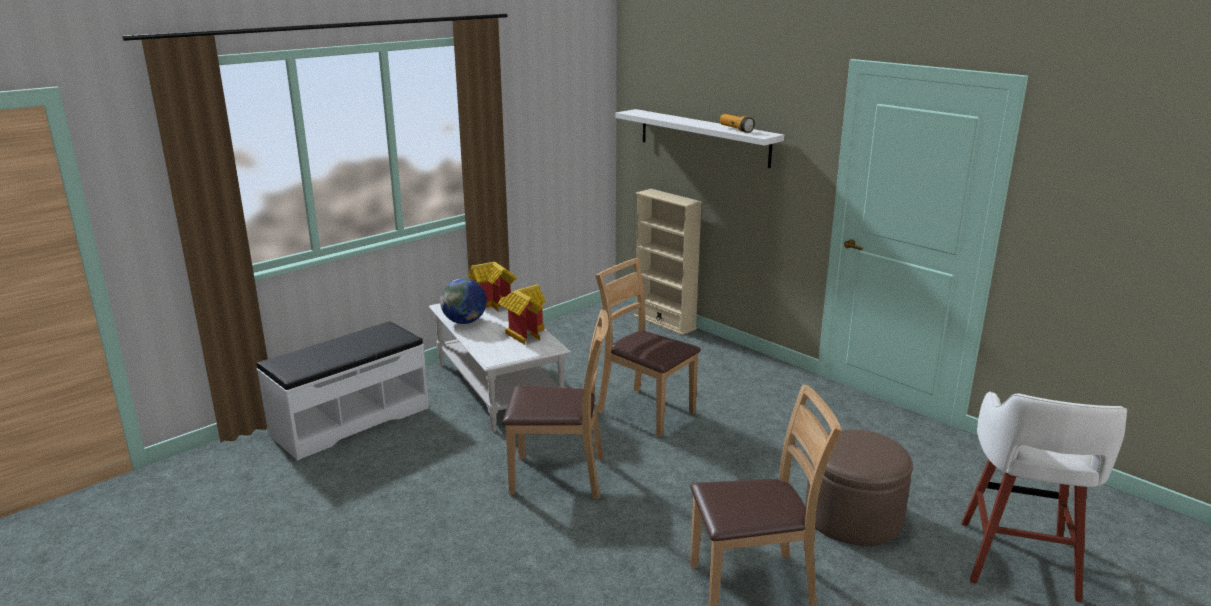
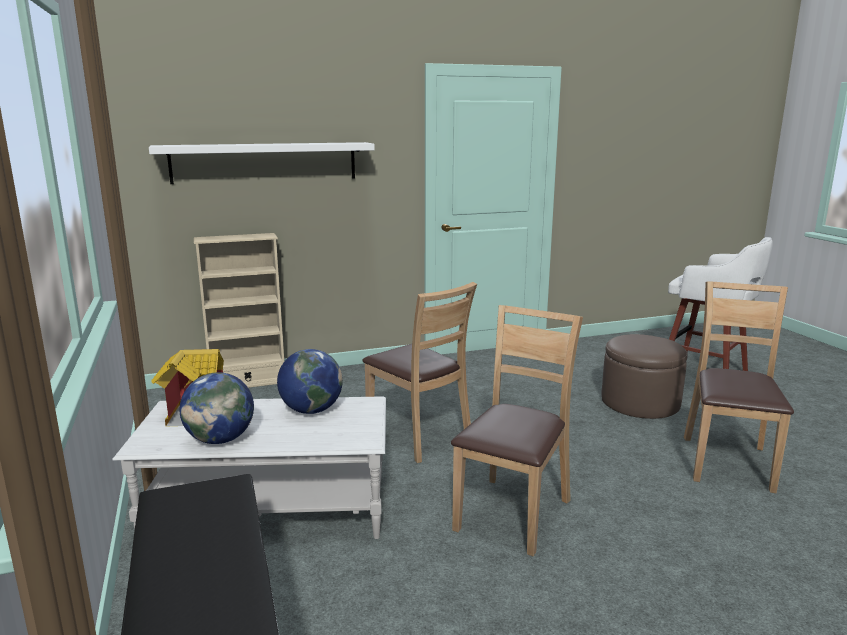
camera: 65 degrees left, 5 degrees down
(524, 333) = (311, 410): toy house -> globe
(645, 411) = (419, 436): brown chair -> brown chair turned 105 degrees counterclockwise
(736, 129) = (323, 143): flashlight -> none

